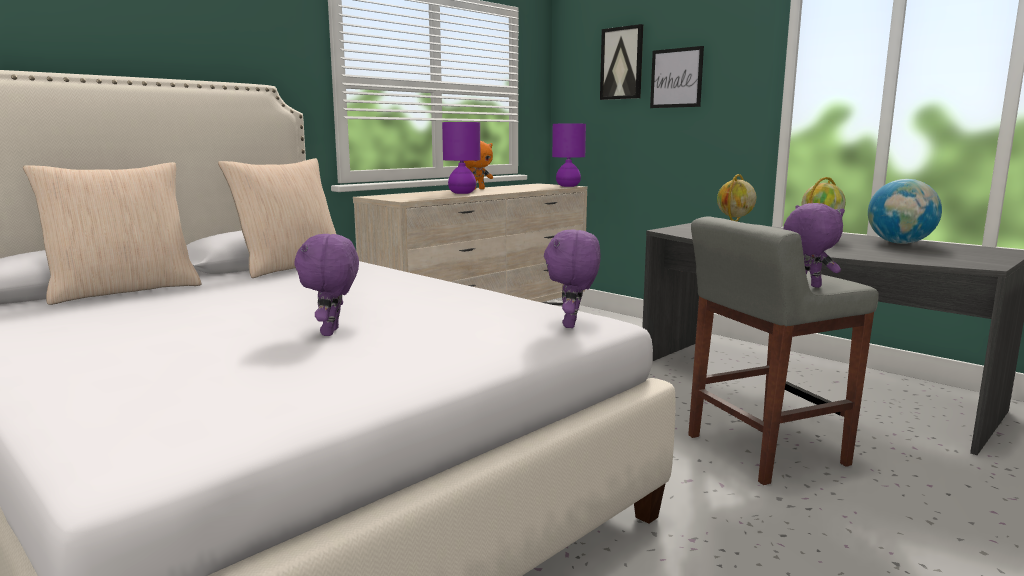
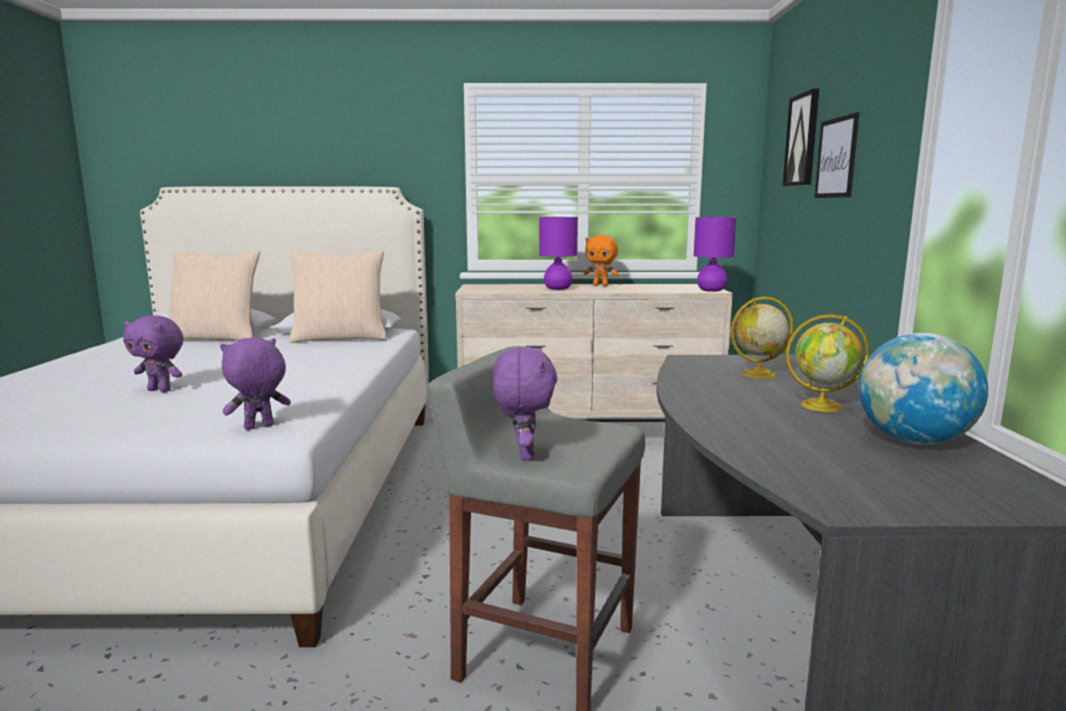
camera: 45 degrees right, 0 degrees up
(332, 332) = (161, 390): purple plush toy -> purple plush toy turned 120 degrees counterclockwise

